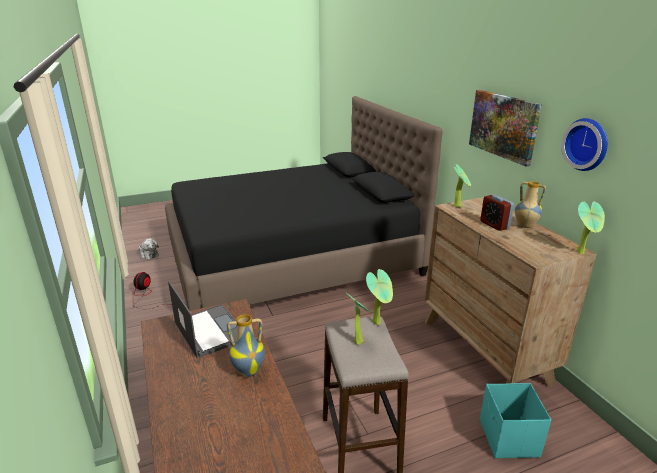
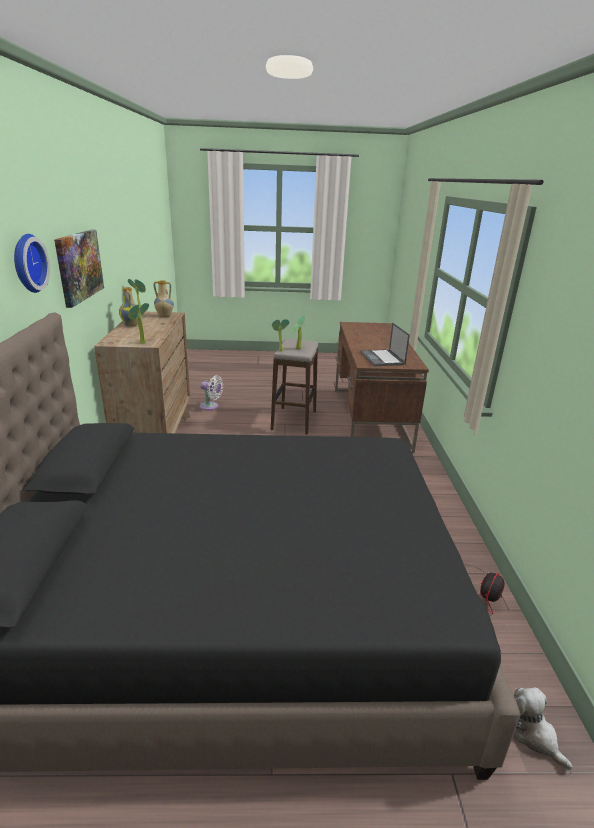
camera: 160 degrees left, 0 degrees up
(249, 370) = (362, 344): vase -> vase (164, 316)
(494, 225) = (150, 329): alarm clock -> none
(508, 439) = (211, 406): turquoise storage box -> white fan
(587, 144) = (111, 246): wall clock -> wall clock (26, 263)

